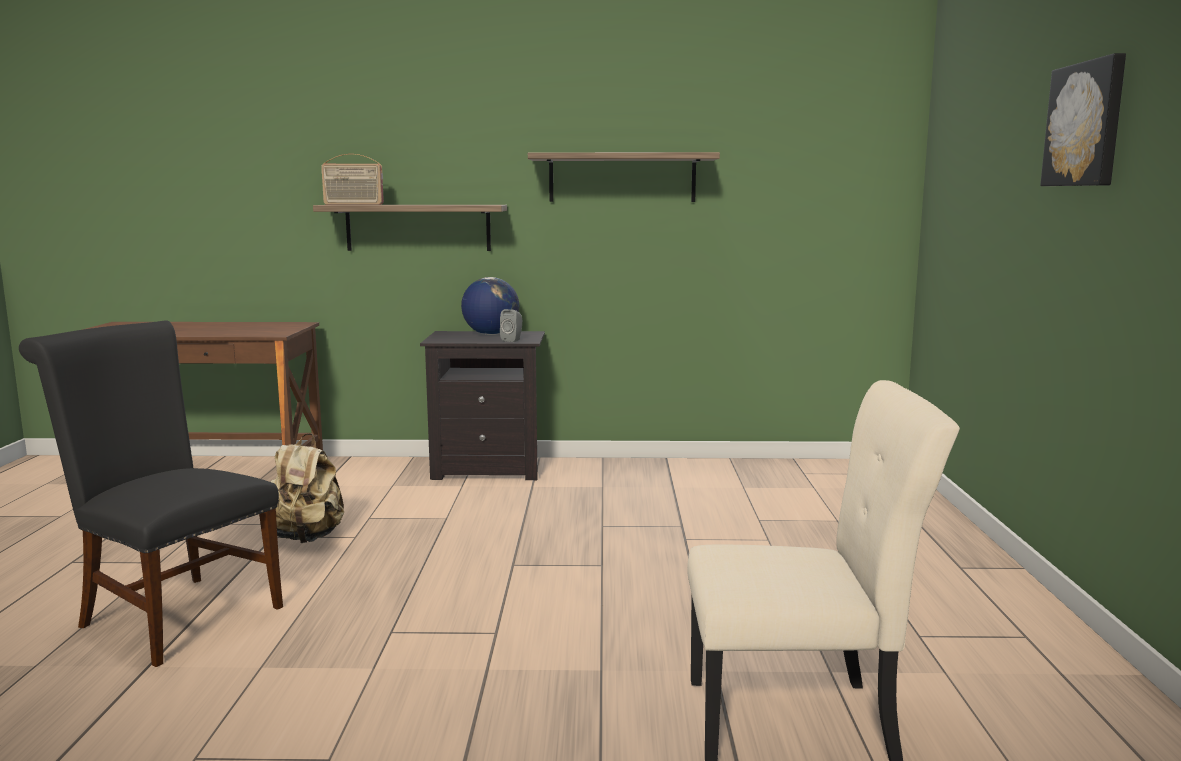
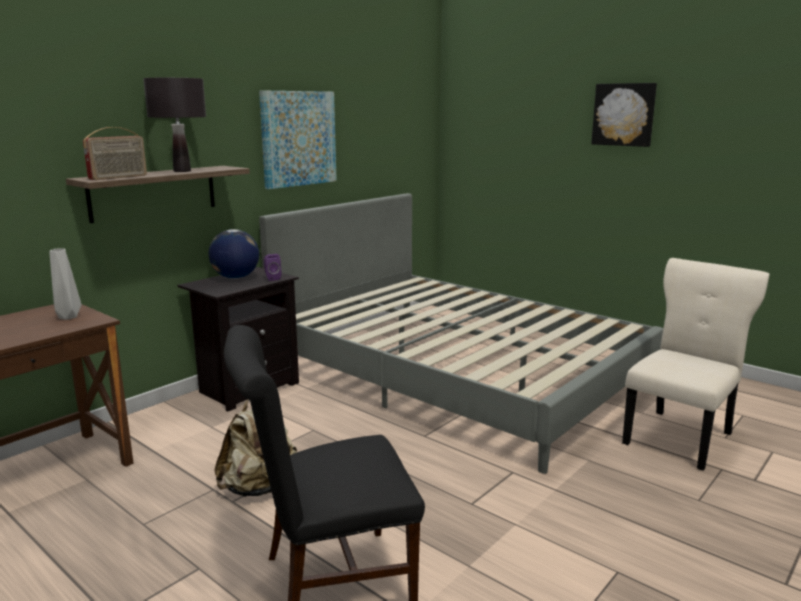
camera: 50 degrees left, 5 degrees up
(272, 329) = (67, 317): none -> grey vase
(431, 204) = (182, 171): none -> black table lamp
(512, 340) = (272, 278): grey speaker -> purple speaker
(622, 178) = (298, 138): shelf -> picture
(706, 531) = (456, 374): none -> grey bed

